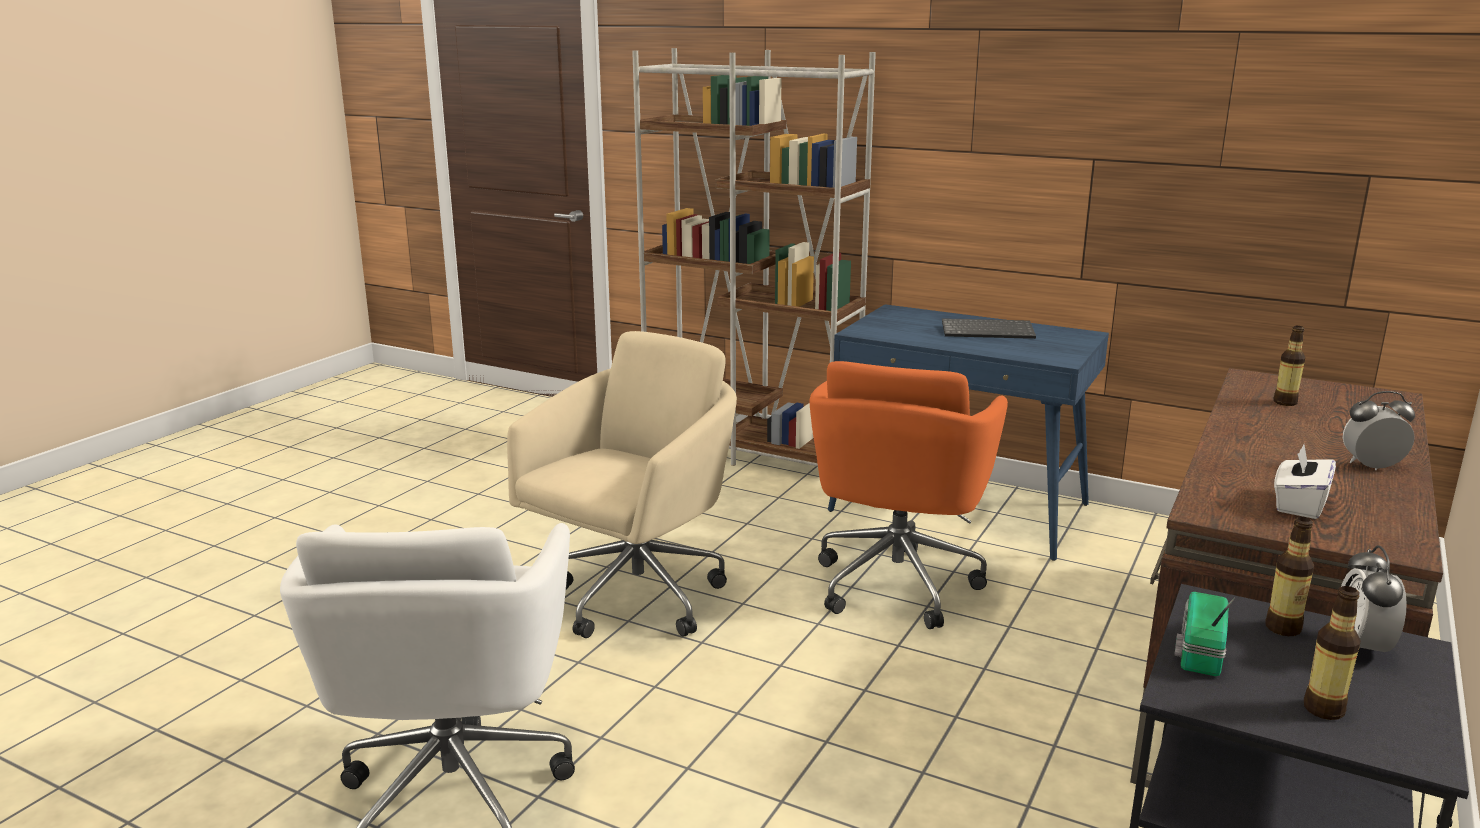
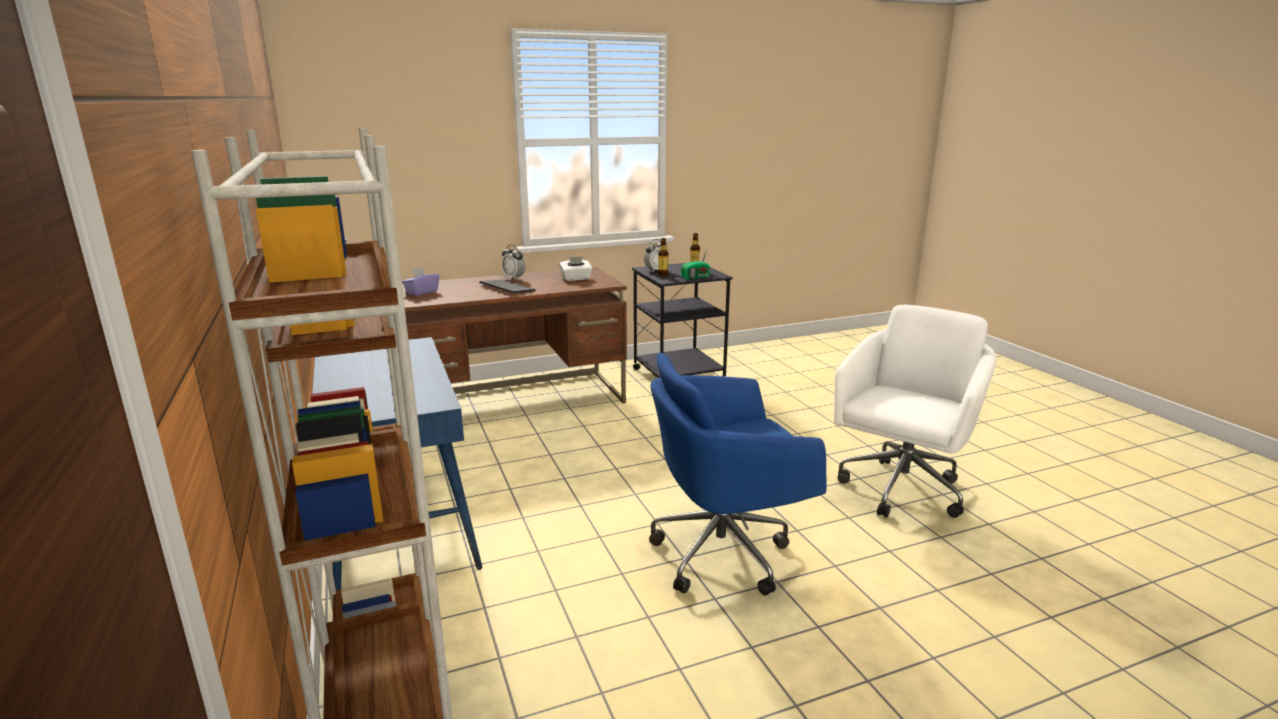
camera: 140 degrees left, 0 degrees up
(633, 603) = (727, 555): beige office chair -> blue office chair
(897, 582) = (552, 496): orange office chair -> none
(988, 331) = (366, 373): keyboard -> keyboard (505, 288)
(1285, 402) = (445, 294): bottle -> none
(1322, 396) = (422, 292): none -> purple tissue box

